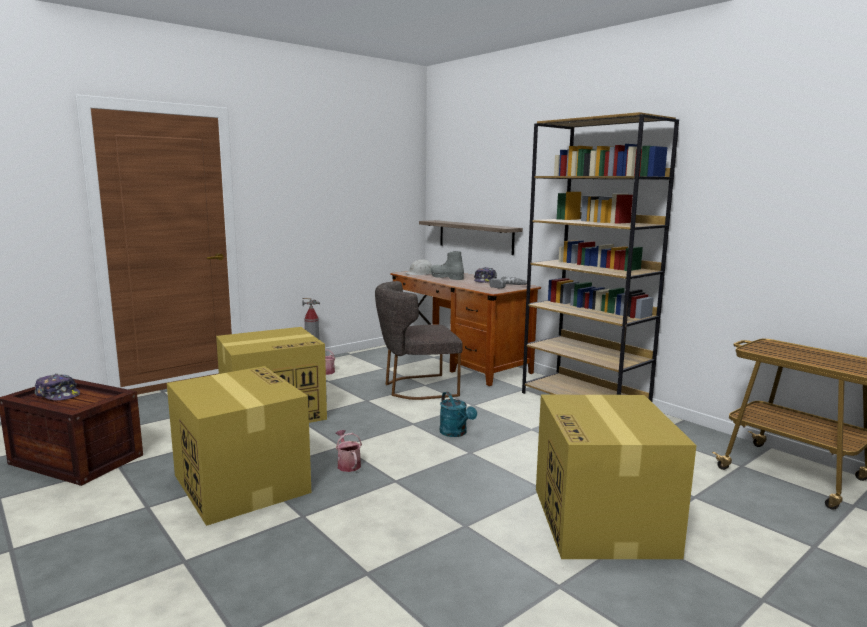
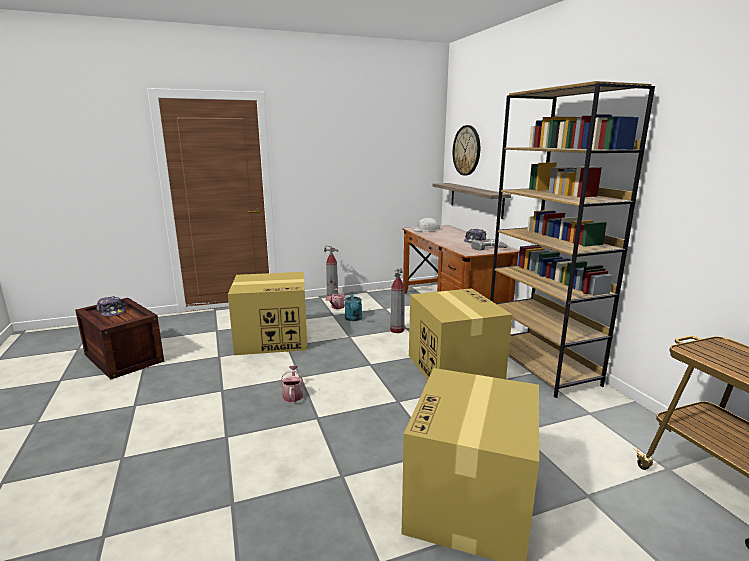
camera: 20 degrees right, 5 degrees up
(240, 483) = (206, 397): cardboard box -> cardboard box (453, 367)
(416, 388) = (397, 330): grey chair -> fire extinguisher
(446, 277) = (444, 235): grey boot -> none
(456, 433) = (399, 380): turquoise watering can -> turquoise watering can (354, 319)
(459, 183) = (467, 150): none -> wall clock

